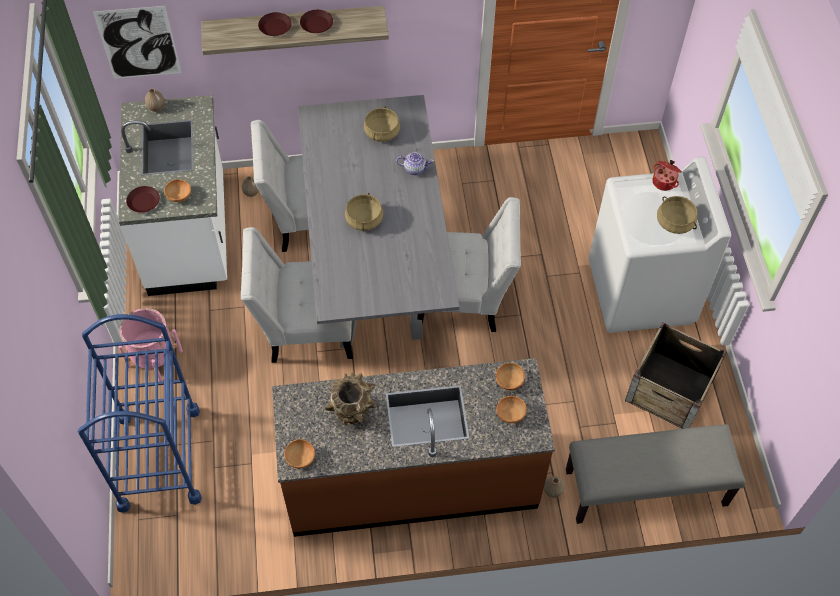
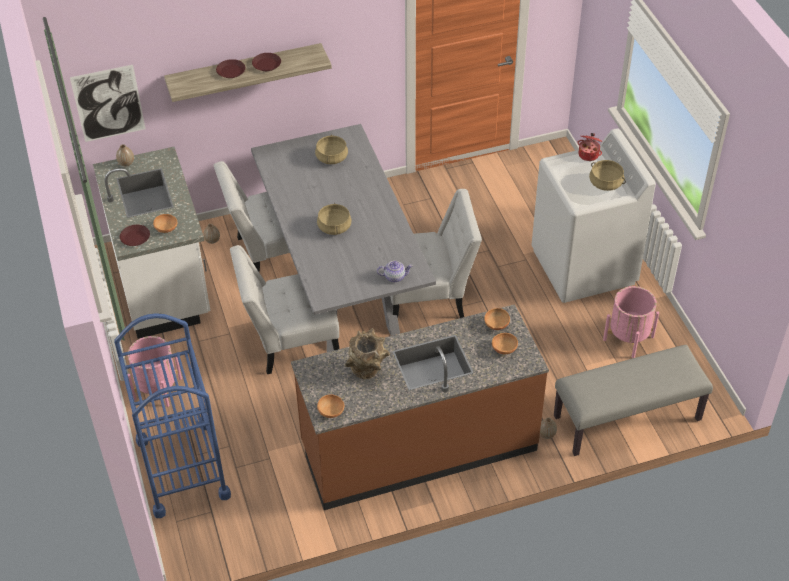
camera: 10 degrees left, 10 degrees down
(415, 169) = (368, 181): teapot -> teapot (395, 277)
(670, 389) = (628, 338): crate -> pink planter

